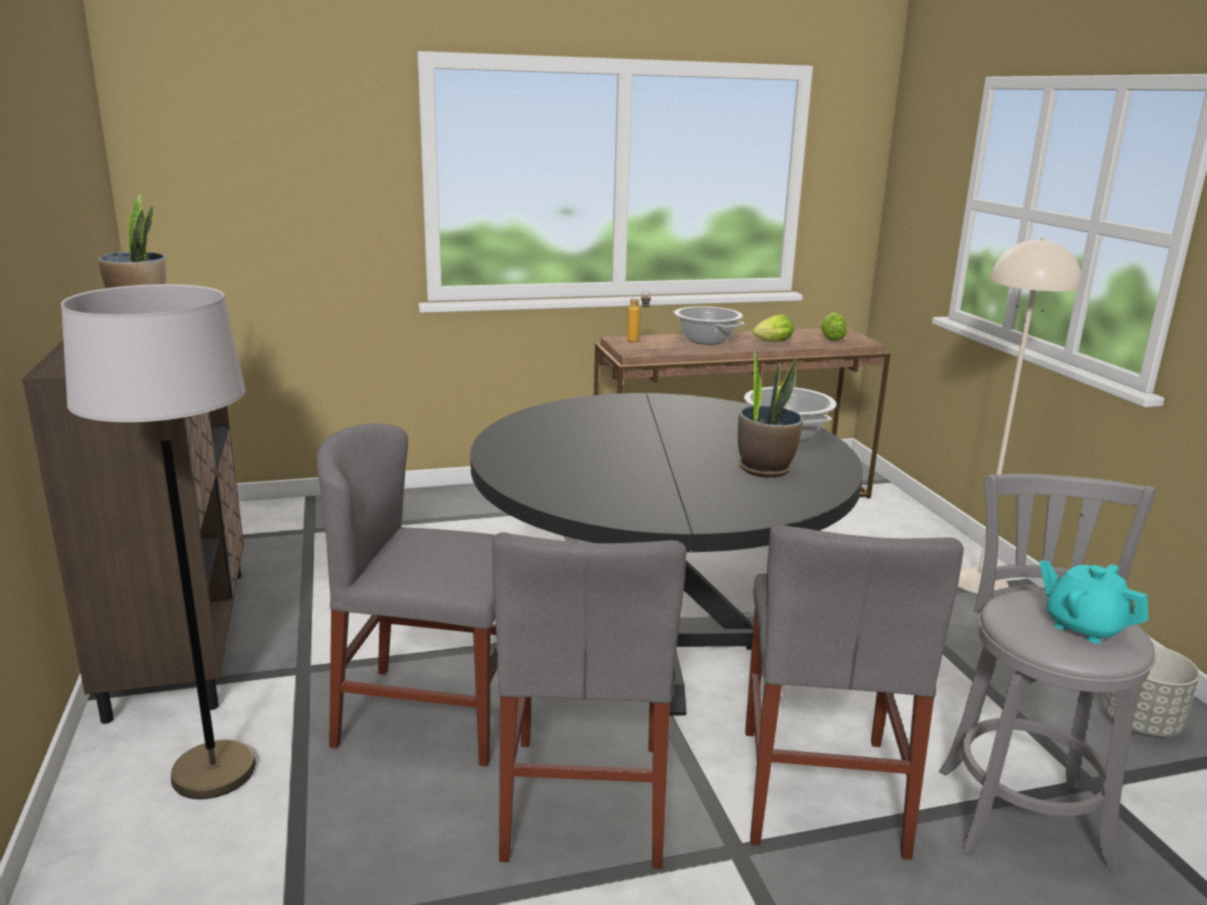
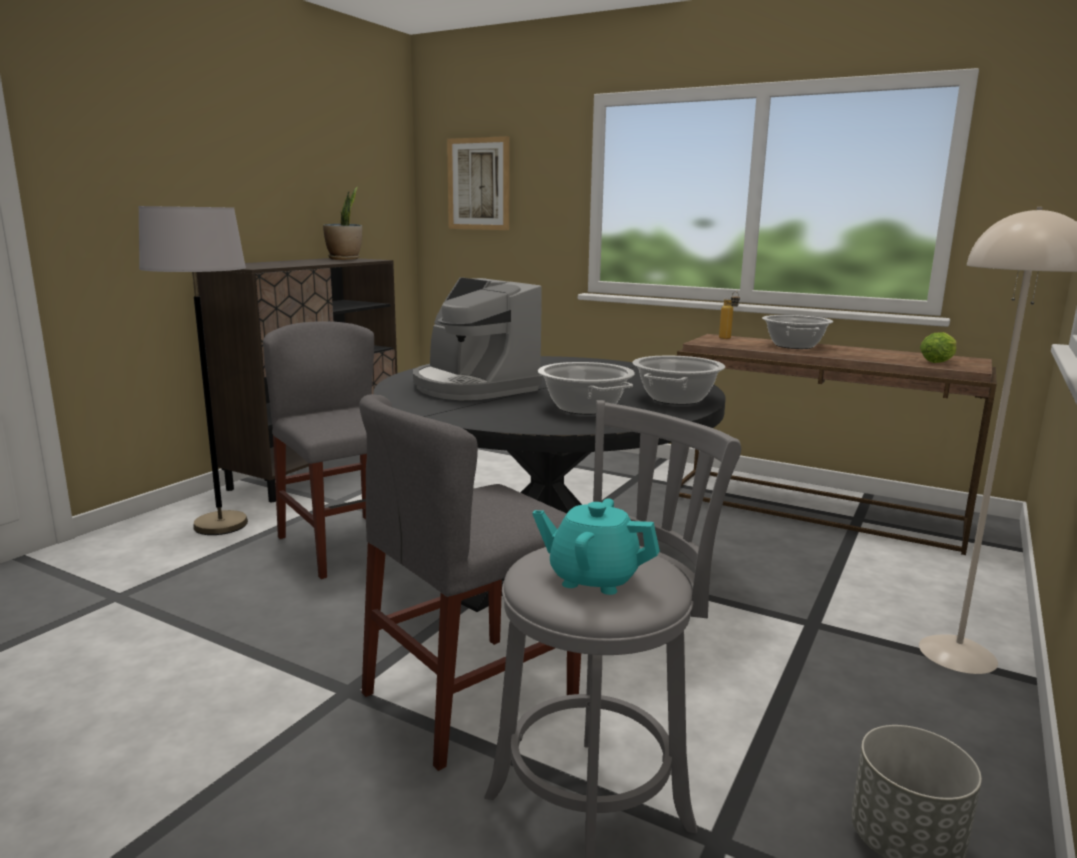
camera: 45 degrees right, 5 degrees down
(238, 164) = (478, 184): none -> picture
(585, 799) = (331, 619): grey chair -> none
(610, 472) = (472, 387): none -> coffee machine
(765, 469) = (584, 408): potted plant -> cooking pot
(771, 342) = (856, 355): lettuce -> none
(1083, 627) = (593, 578): turquoise teapot -> turquoise teapot turned 75 degrees counterclockwise

